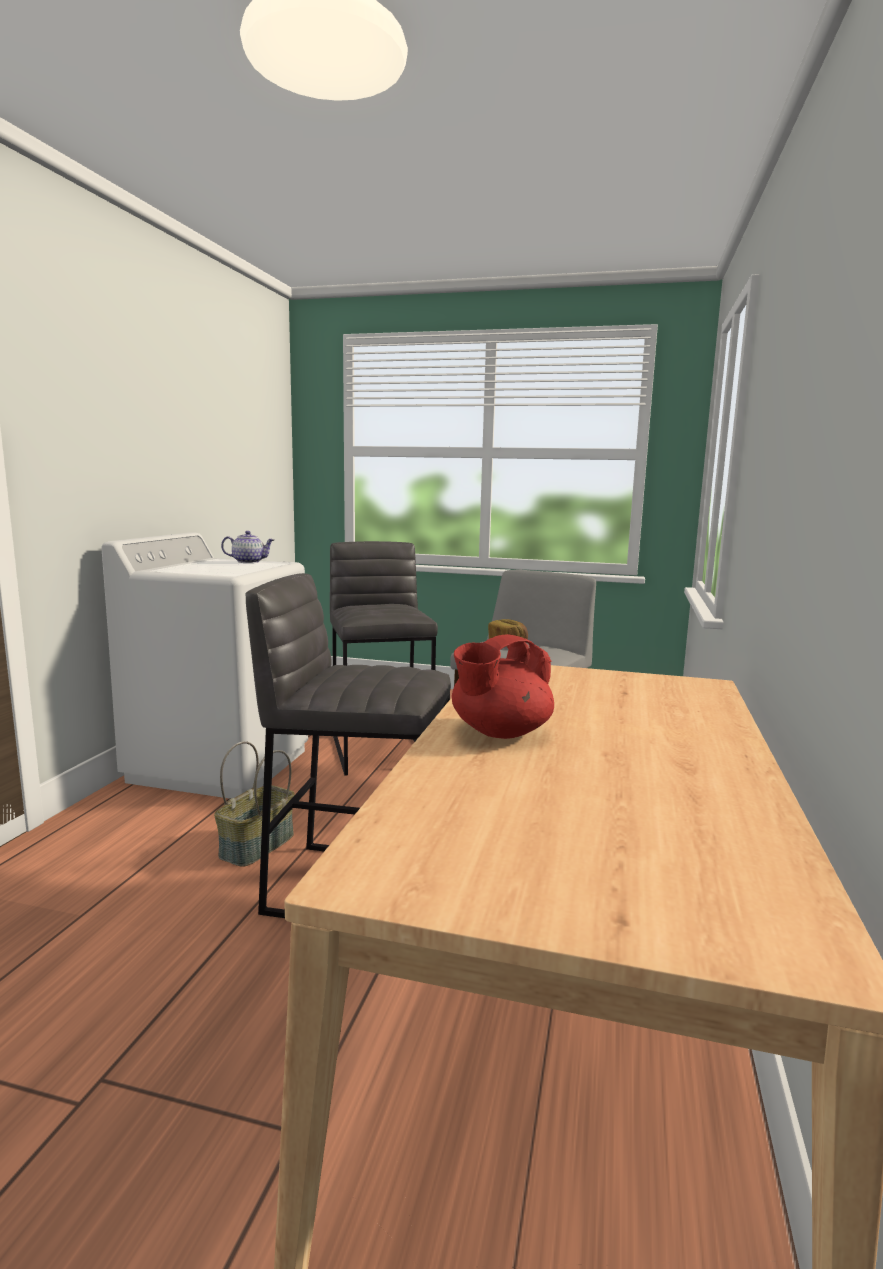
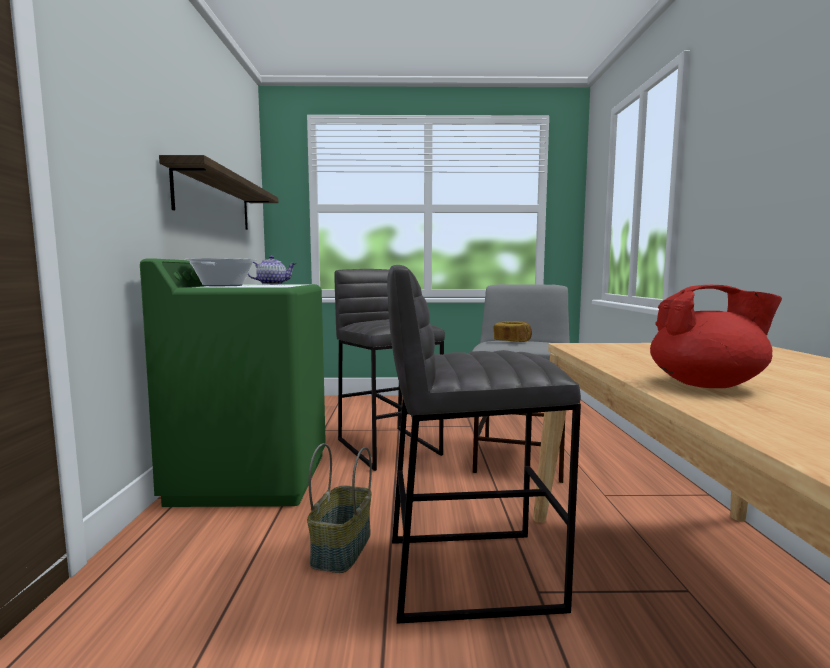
camera: 15 degrees left, 5 degrees down
(186, 567) = (223, 285): none -> cooking pot
(211, 459) = (215, 201): none -> shelf
(220, 765) = (251, 476): white washing machine -> green washing machine
(499, 732) = (707, 385): red teapot -> red teapot turned 120 degrees counterclockwise

